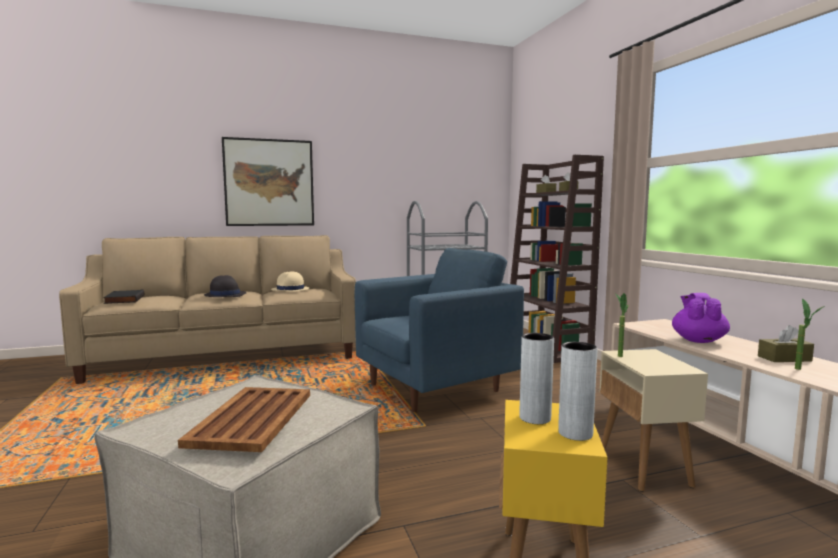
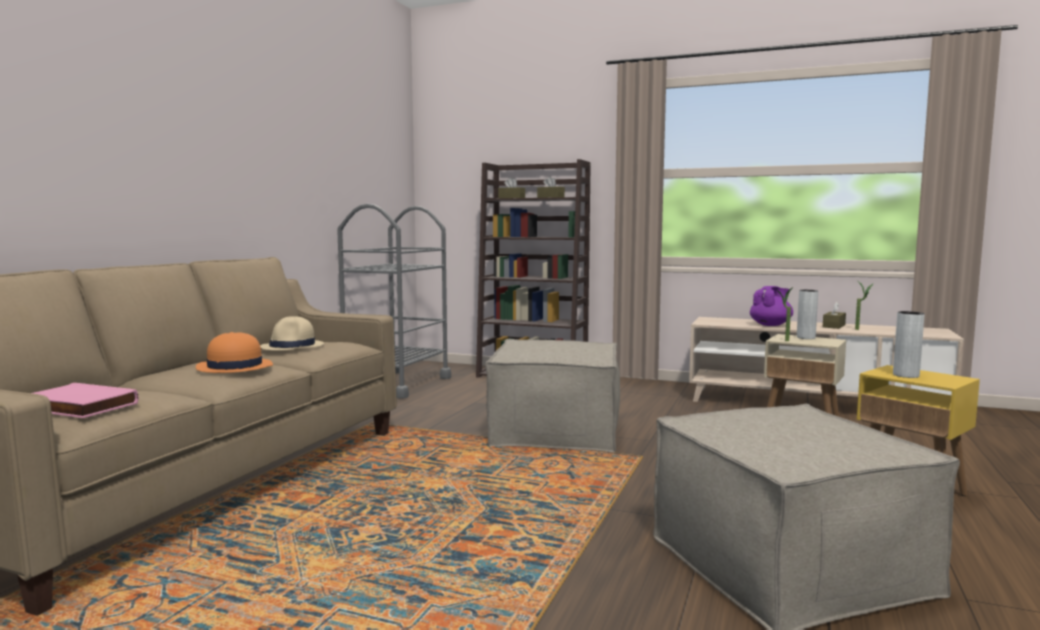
camera: 50 degrees left, 0 degrees up
(123, 299) = (76, 407): black book -> pink book
(225, 295) = (234, 367): black hat -> orange hat
(251, 419) = (816, 431): brown tray -> none
(269, 183) = (166, 166): picture -> none
(434, 388) = (556, 431): blue armchair -> beige ottoman
(575, 433) = (940, 375): grey vase -> grey vase (806, 337)
(698, 340) = (771, 325): purple teapot -> purple teapot turned 90 degrees clockwise

